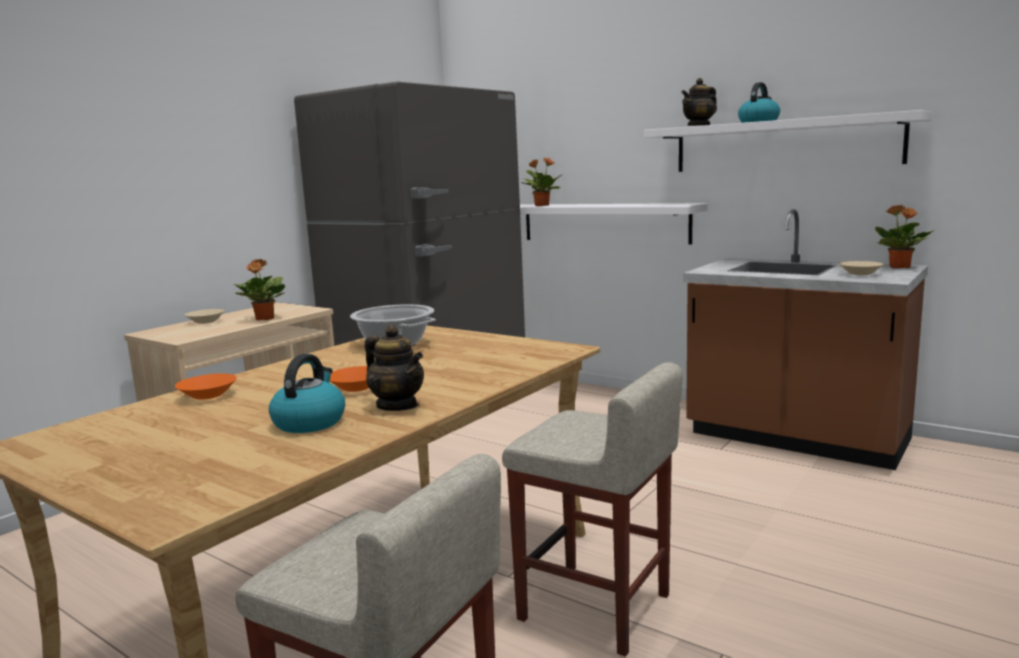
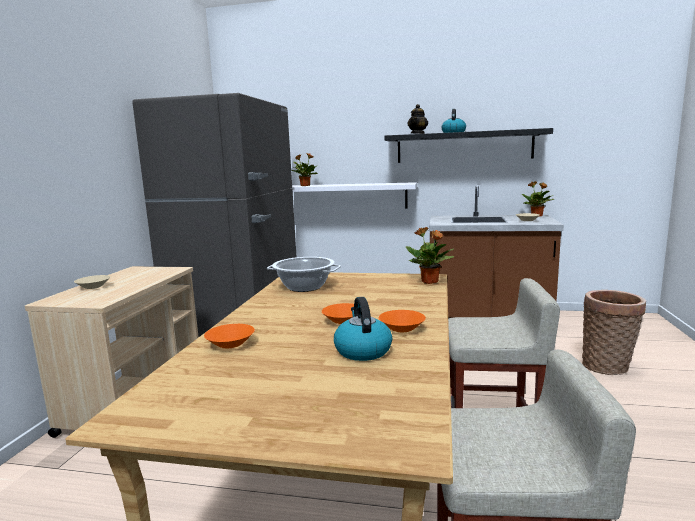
camera: 25 degrees left, 0 degrees up
(264, 319) = (147, 279): potted plant -> potted plant (430, 282)
(397, 406) = (401, 328): teapot -> orange bowl
(783, 145) = (464, 147): white shelf -> black shelf
(930, 545) = (608, 366): none -> basket

